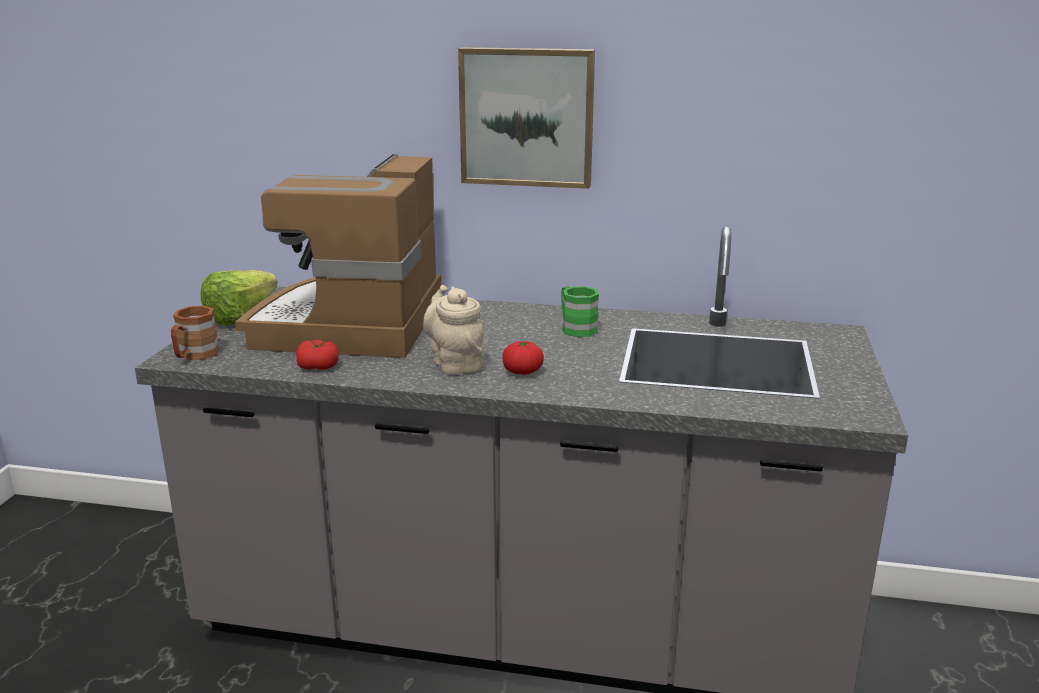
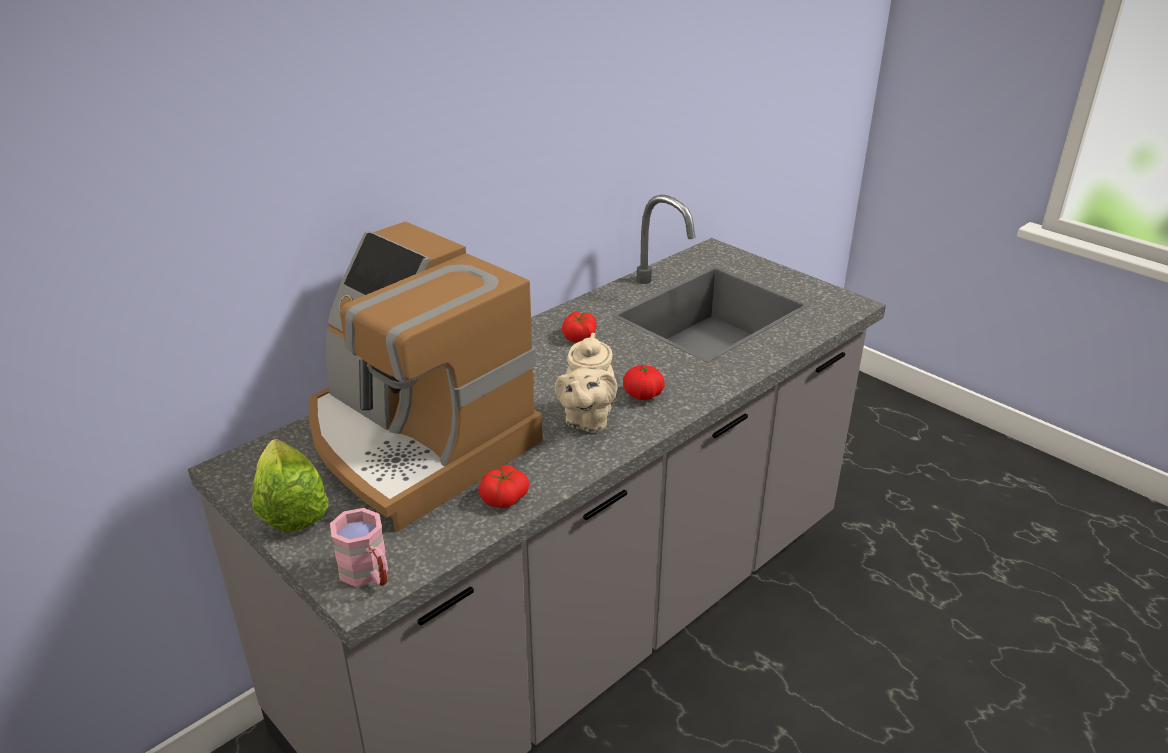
camera: 55 degrees left, 10 degrees up
(194, 356) = (368, 574): brown mug -> pink mug
(455, 363) = (587, 419): beige teapot -> beige teapot turned 90 degrees counterclockwise
(527, 117) = (468, 144): picture -> none
(575, 327) = (579, 336): green mug -> tomato

